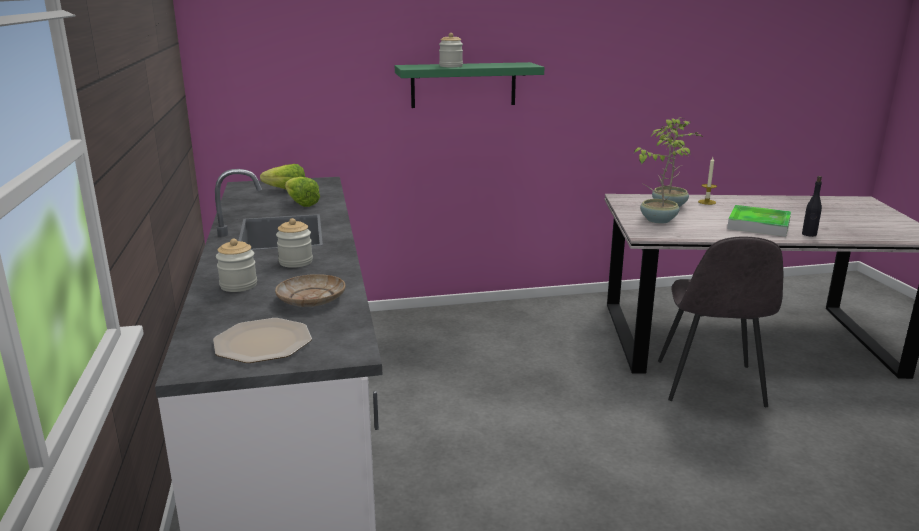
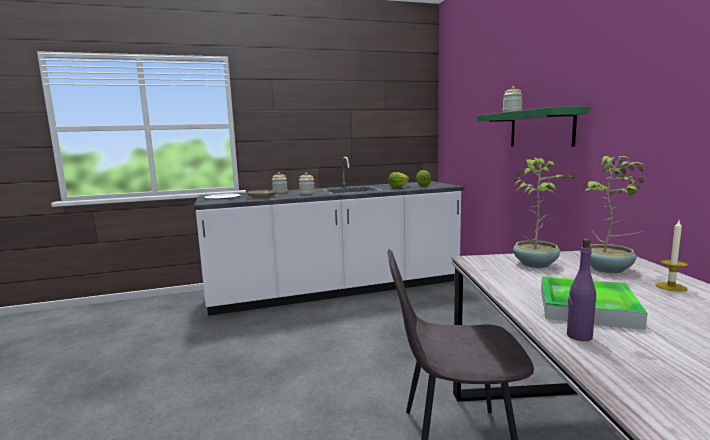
camera: 85 degrees right, 10 degrees down
(809, 234) = (578, 336): black bottle -> purple bottle

